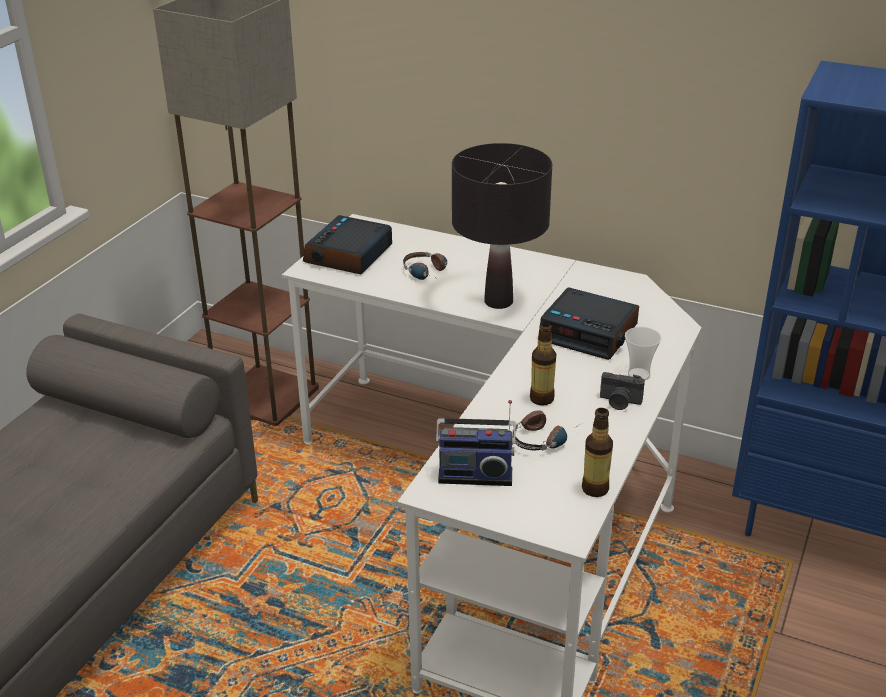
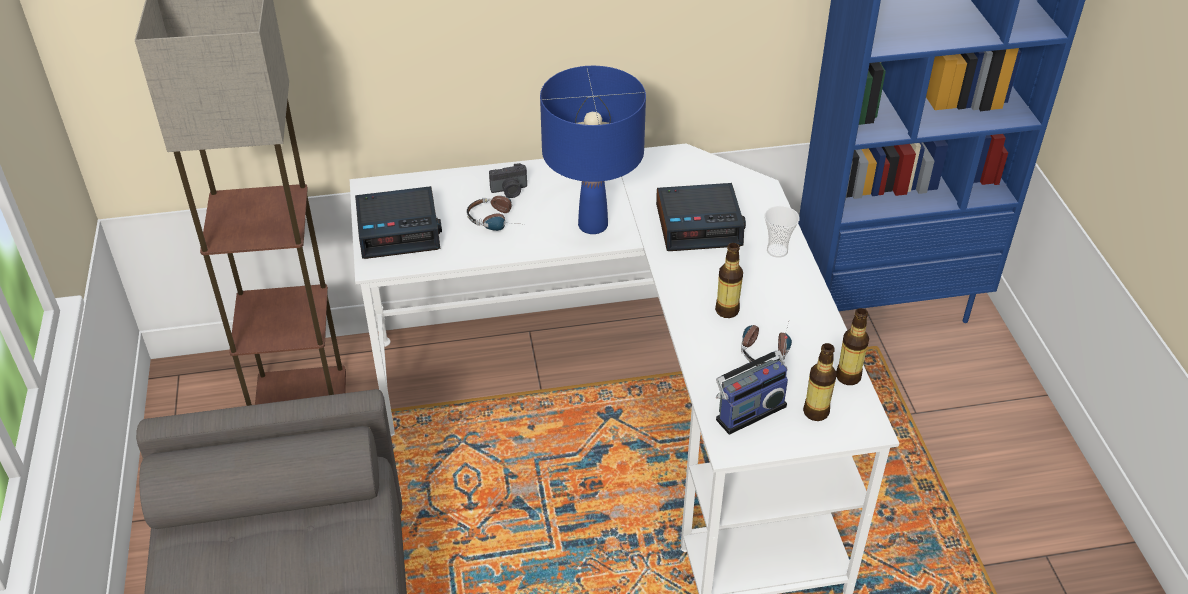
camera: 35 degrees left, 10 degrees up
(349, 255) = (399, 230): alarm clock -> alarm clock turned 90 degrees counterclockwise
(498, 302) = (593, 225): black table lamp -> blue table lamp
(534, 501) = (816, 412): none -> bottle
(619, 402) = (788, 285): camera -> camera (510, 191)

